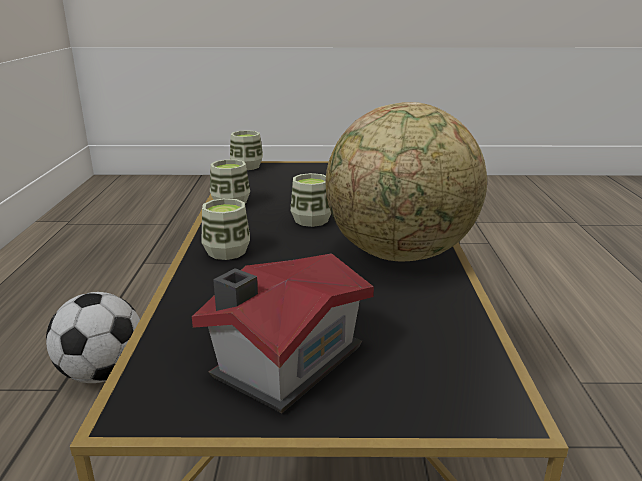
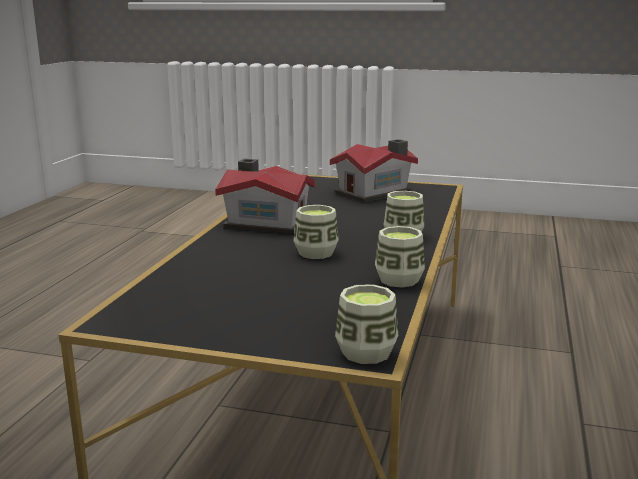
camera: 165 degrees left, 5 degrees down
(102, 374) = (545, 432): football -> none
(400, 255) = (266, 222): globe -> toy house

